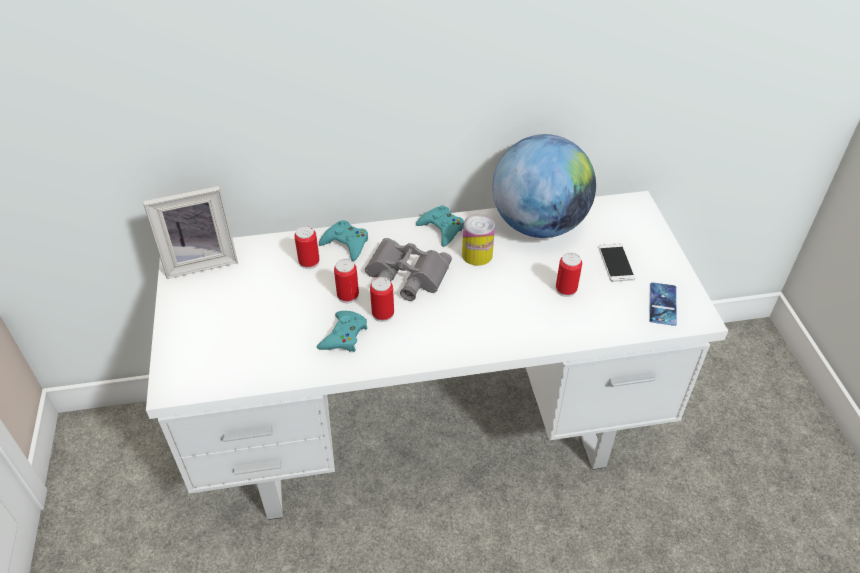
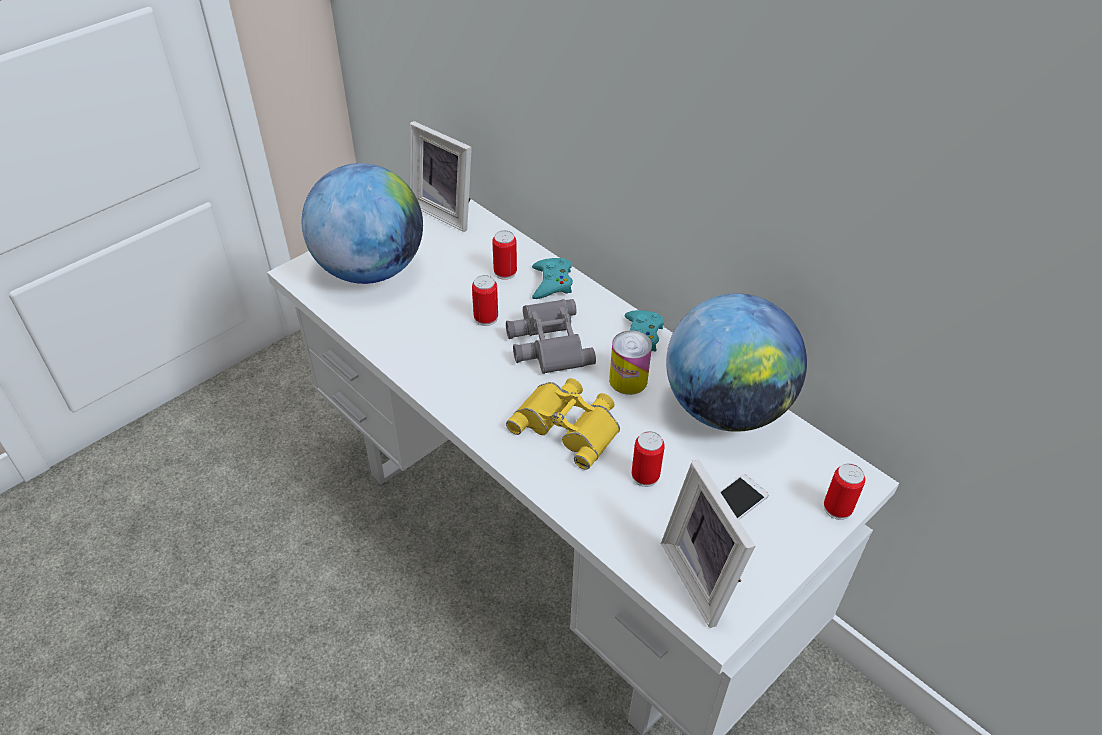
camera: 55 degrees right, 0 degrees up
(220, 338) = (370, 269): none -> globe
(344, 336) = (434, 340): turquoise game controller -> none
(383, 314) = (483, 352): can -> can (837, 508)
(493, 303) = (569, 425): none -> yellow binoculars
(662, 304) = (705, 577): phone -> picture frame

